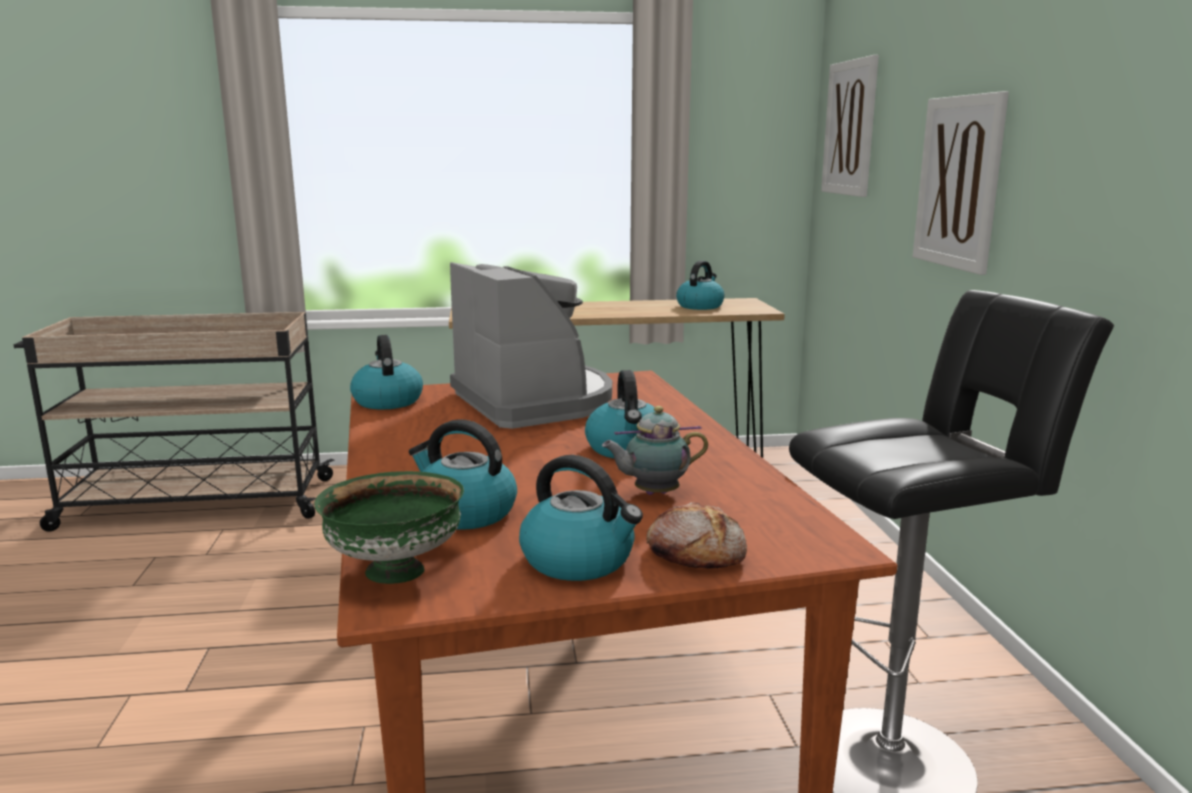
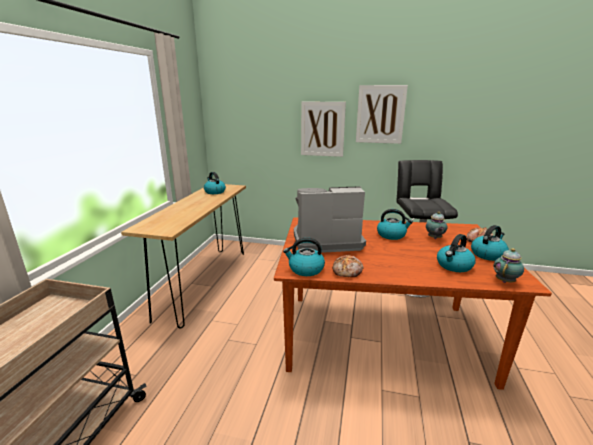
camera: 70 degrees left, 5 degrees up
(390, 426) = (348, 271): none -> bread
(394, 570) = (505, 281): green bowl -> teapot
(850, 128) = (238, 109): picture -> picture (380, 114)

